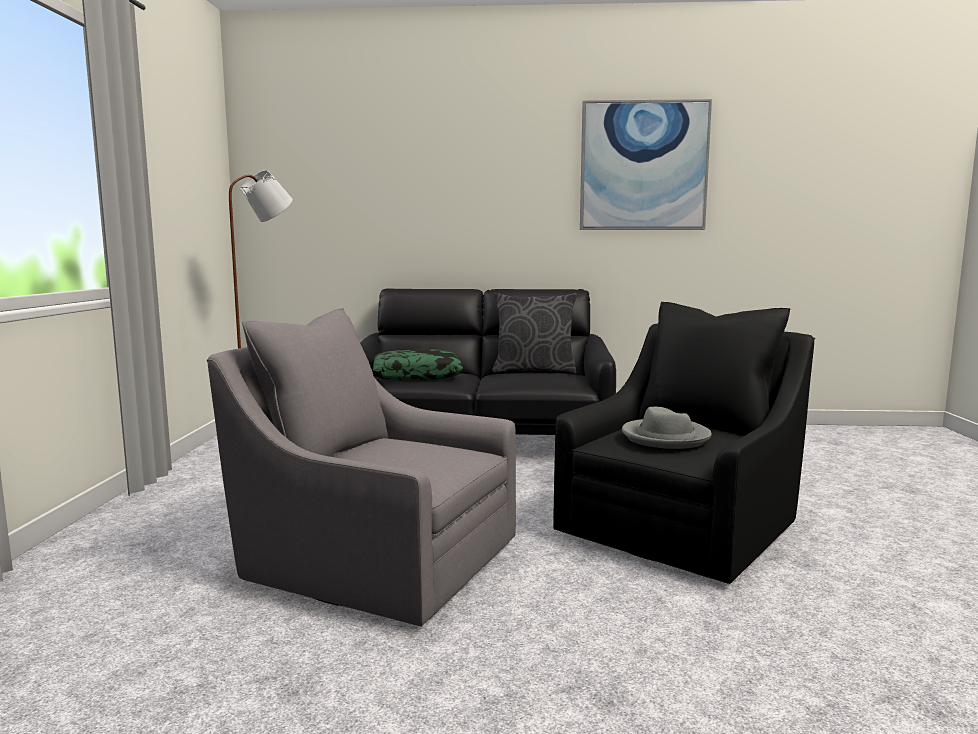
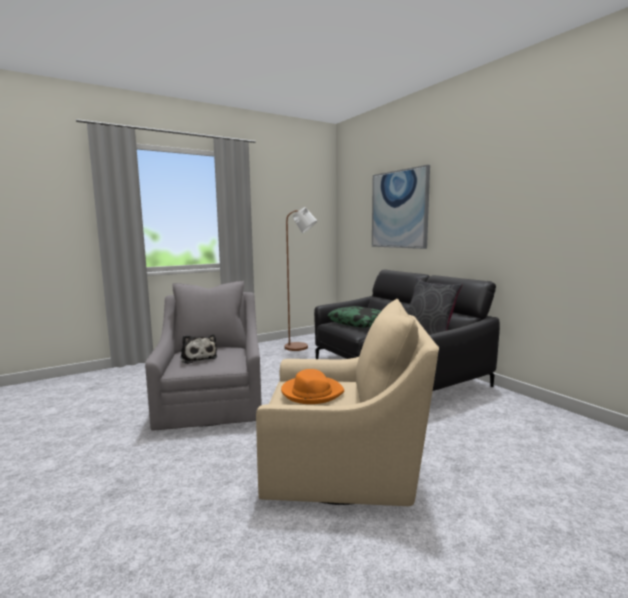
camera: 55 degrees right, 0 degrees up
(399, 462) = (198, 358): none -> plush toy
(643, 166) = (550, 179): picture -> picture (399, 209)
(665, 437) = (311, 392): grey hat -> orange hat
(682, 527) = (345, 464): black armchair -> beige armchair

